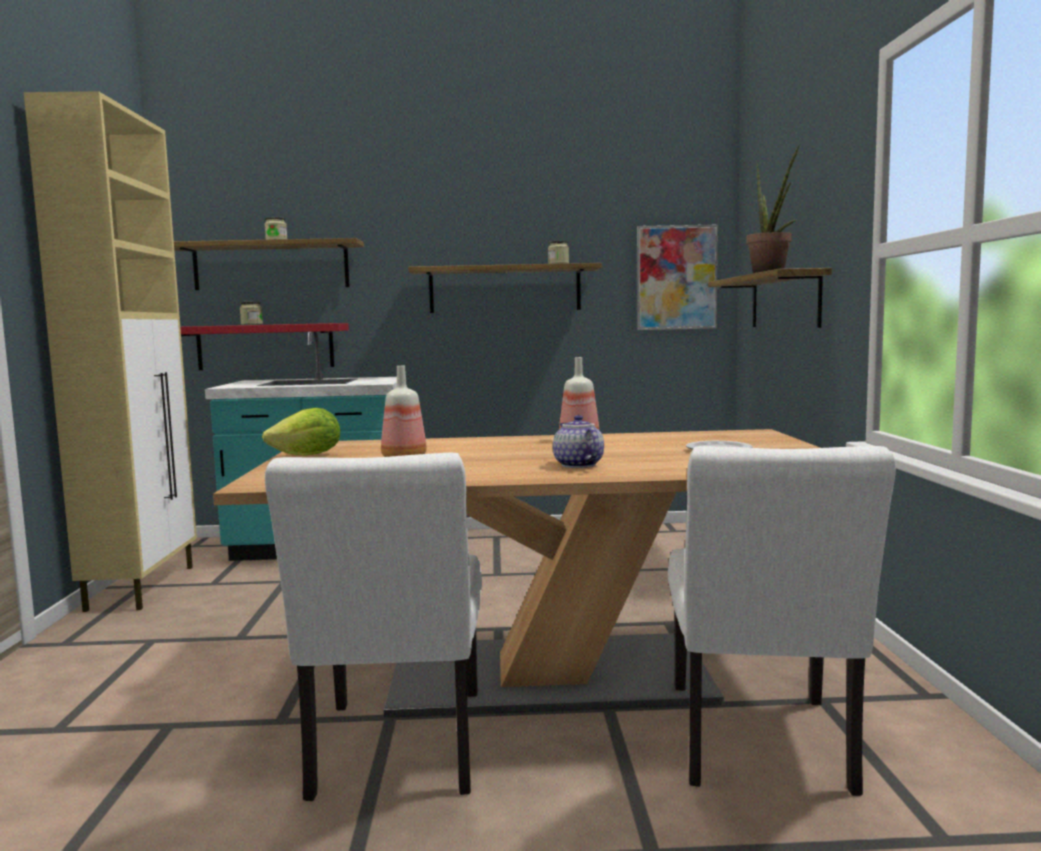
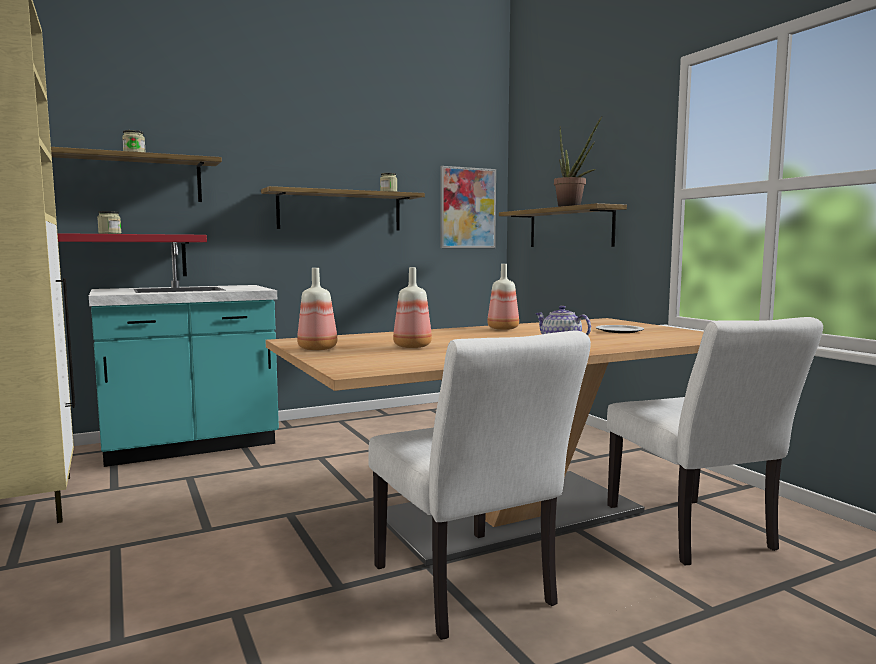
camera: 25 degrees left, 0 degrees up
(308, 456) = (319, 349): lettuce -> bottle

